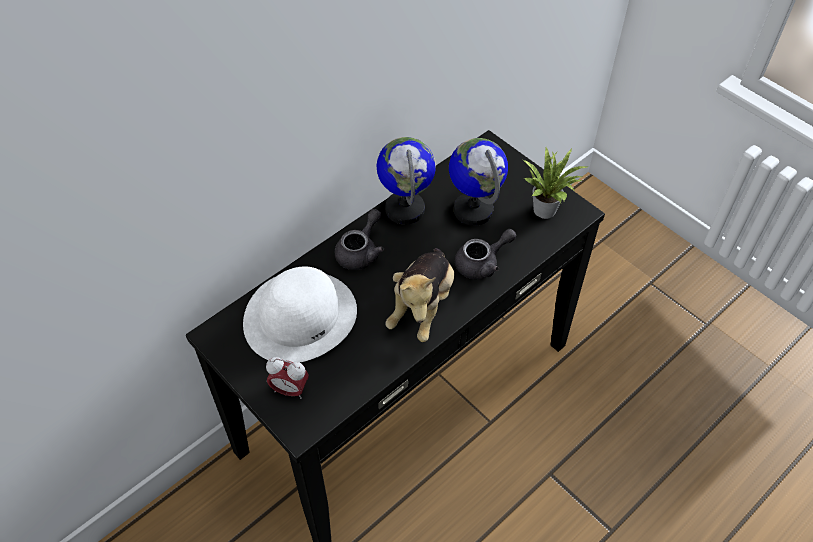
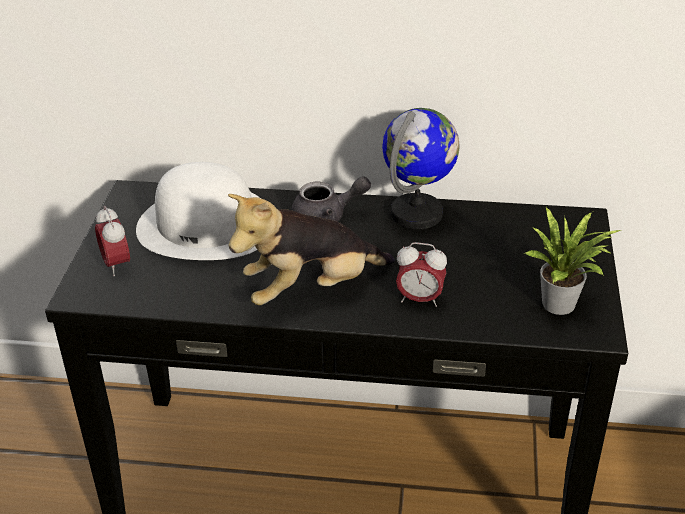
camera: 50 degrees right, 15 degrees down
(473, 210) = (481, 255): globe -> none
(482, 263) = (419, 299): grey teapot -> alarm clock

